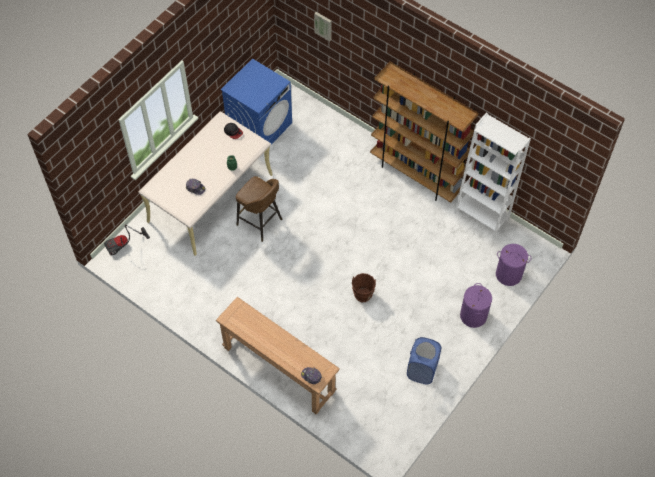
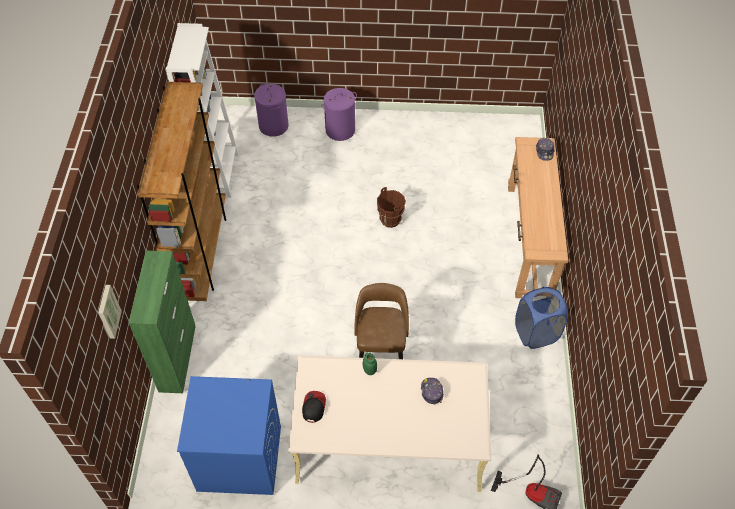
camera: 125 degrees left, 5 degrees down
(346, 128) = (177, 357): none -> green cabinet
(422, 370) = (427, 138): blue laundry basket -> blue laundry basket (536, 333)

